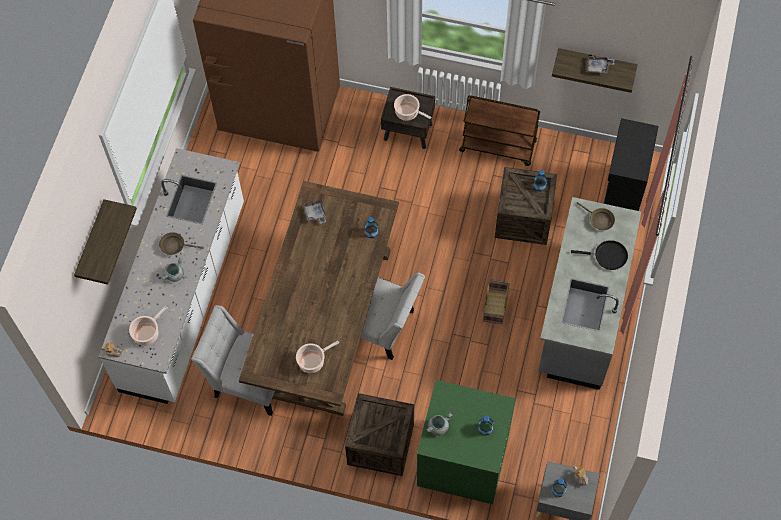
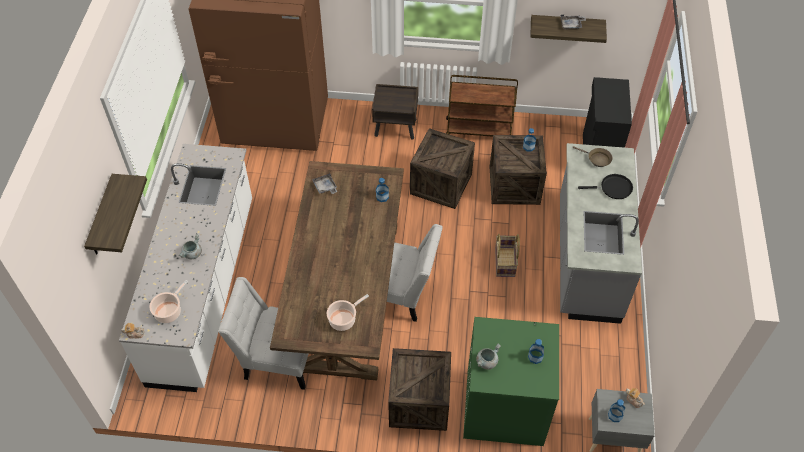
camera: 10 degrees left, 10 degrees down
(175, 246) = (190, 227): brown frying pan -> none
(408, 113) = (396, 103): cooking pot -> none
(445, 207) = (441, 184): none -> crate

